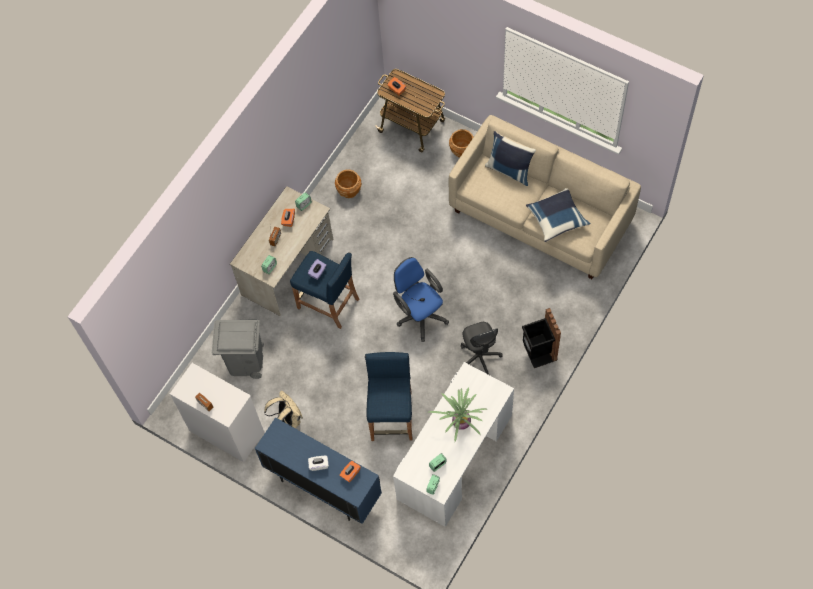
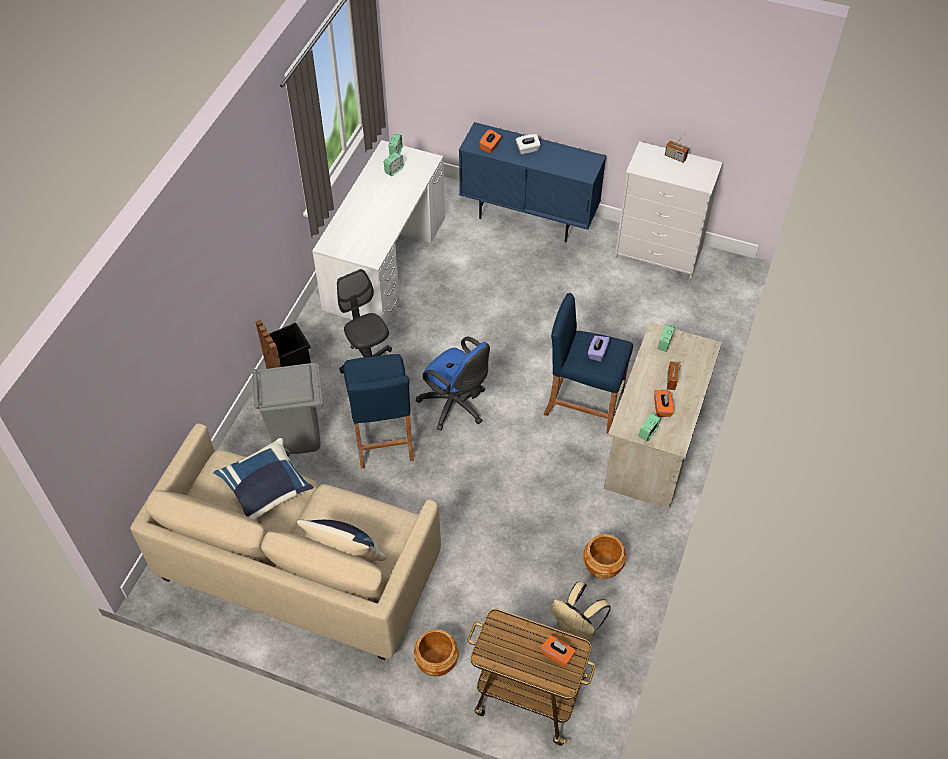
camera: 165 degrees right, 10 degrees down
(246, 362) = (665, 323): grey trash can -> grey trash can (297, 436)
(288, 420) = (591, 272): beige backpack -> beige backpack (577, 630)
(392, 416) = (467, 291): blue stool -> blue stool (382, 435)
(460, 422) = (373, 210): potted plant -> none

